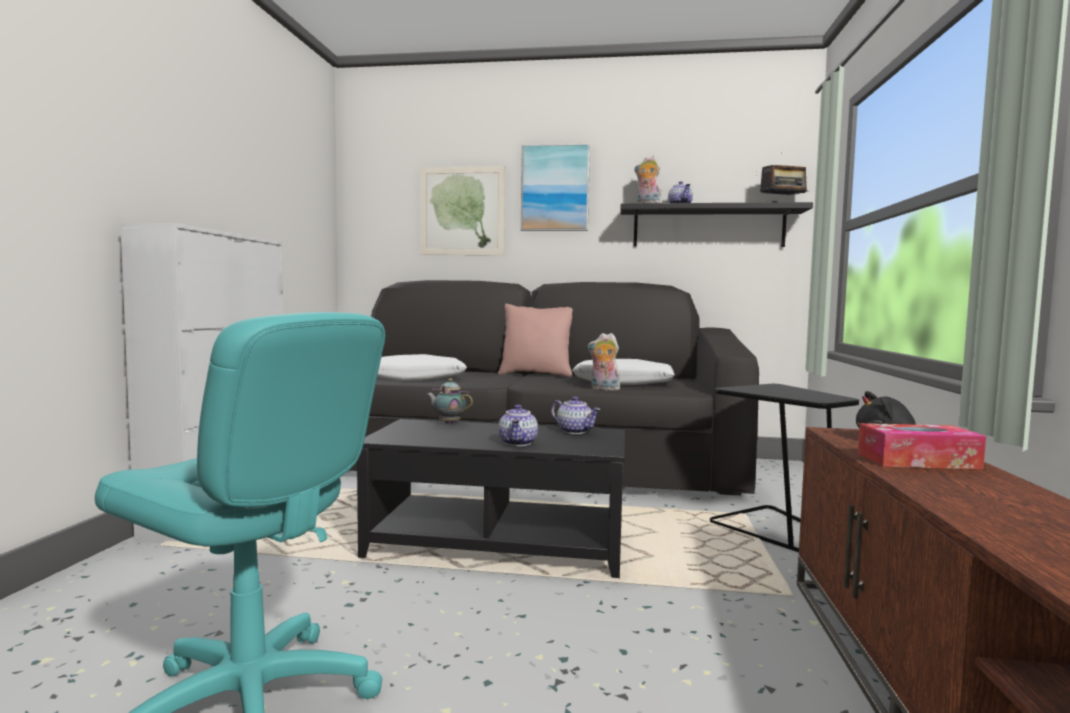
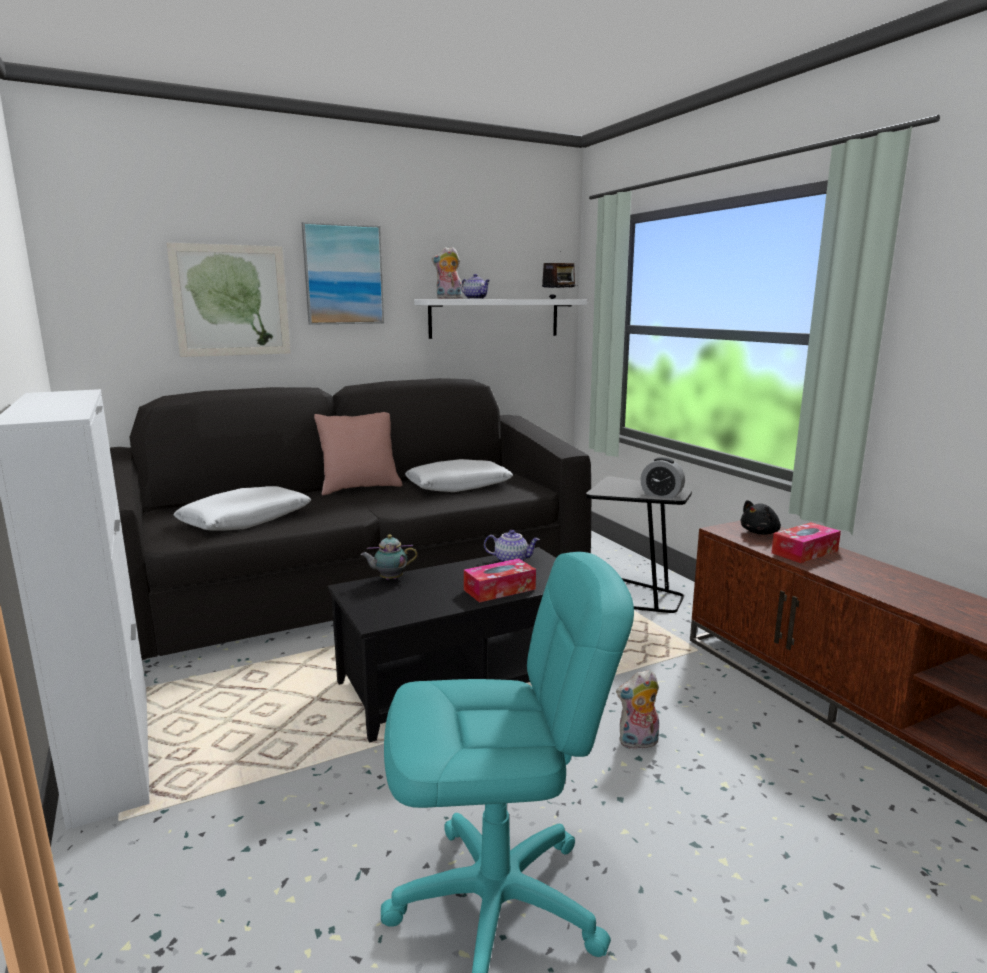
camera: 35 degrees left, 10 degrees up
(519, 443) = (499, 589): teapot -> tissue box
(603, 389) = (466, 501): plush toy -> plush toy (638, 743)
(708, 227) = (495, 318): black shelf -> white shelf
(804, 397) = (661, 495): none -> alarm clock

